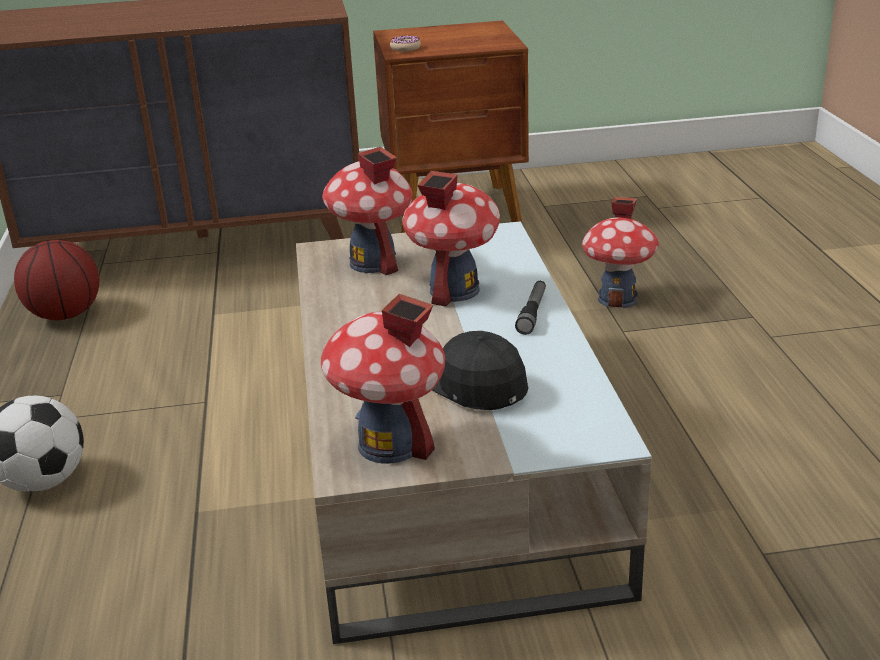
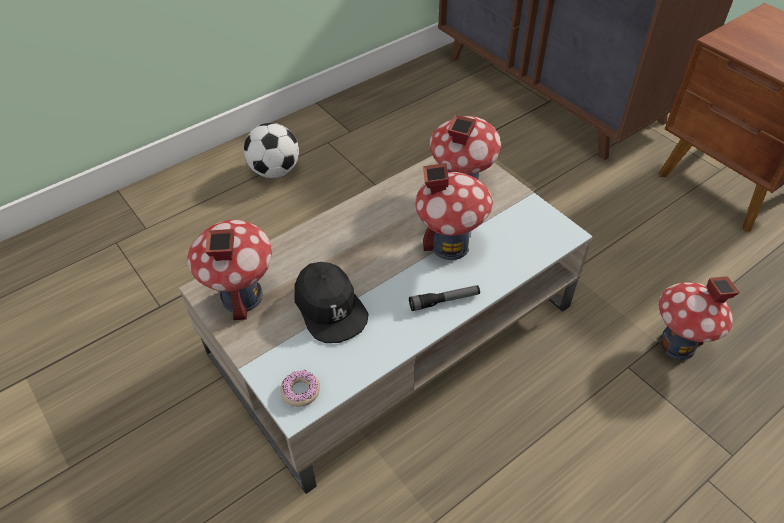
camera: 60 degrees right, 20 degrees up
(66, 315) = (425, 86): basketball -> none
(405, 48) = (735, 37): donut -> donut (300, 391)
(475, 384) = (330, 308): black cap -> black cap turned 120 degrees clockwise

